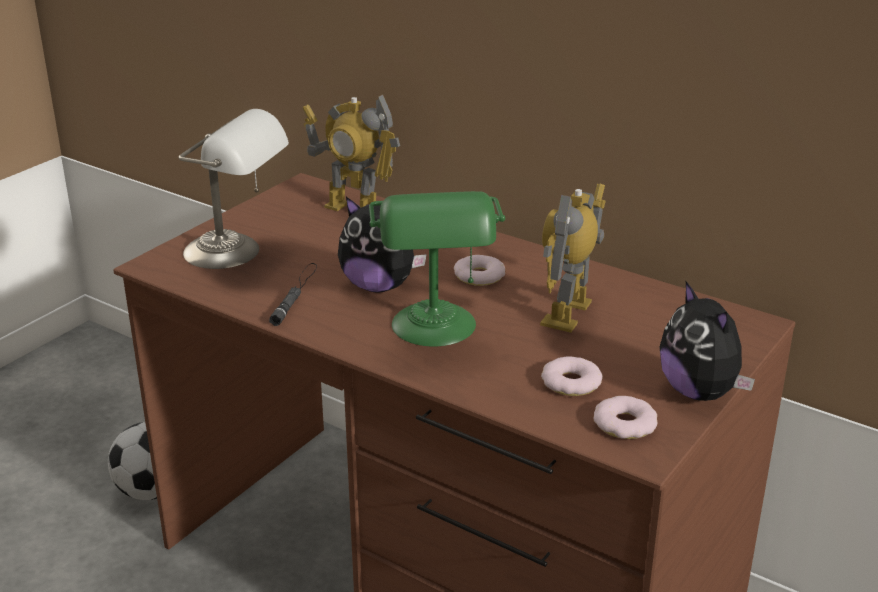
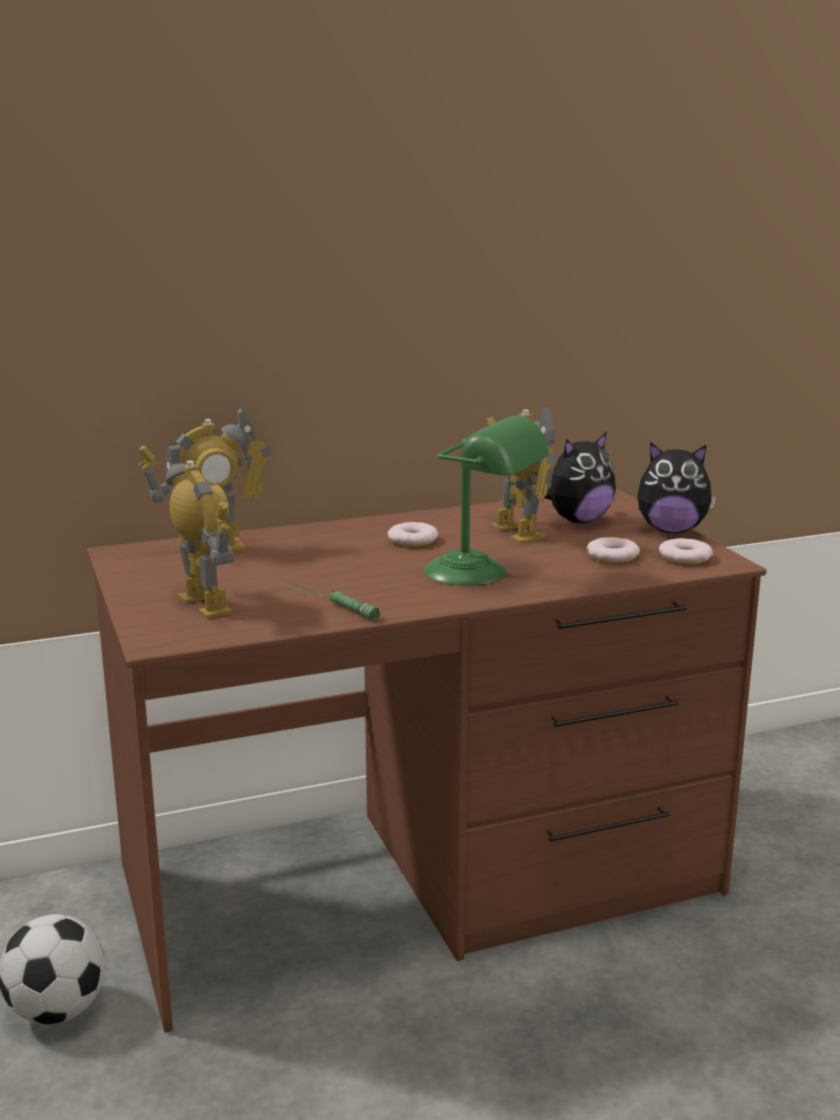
camera: 55 degrees left, 10 degrees down
(237, 253) = (205, 604): white table lamp -> toy robot
(295, 294) = (329, 601): black flashlight -> green flashlight
(379, 286) = (370, 572): plush toy -> plush toy (578, 520)

